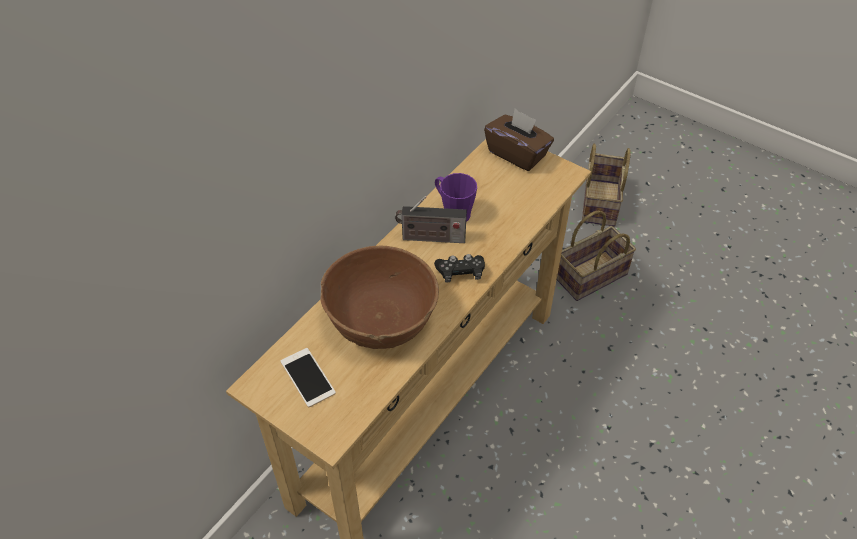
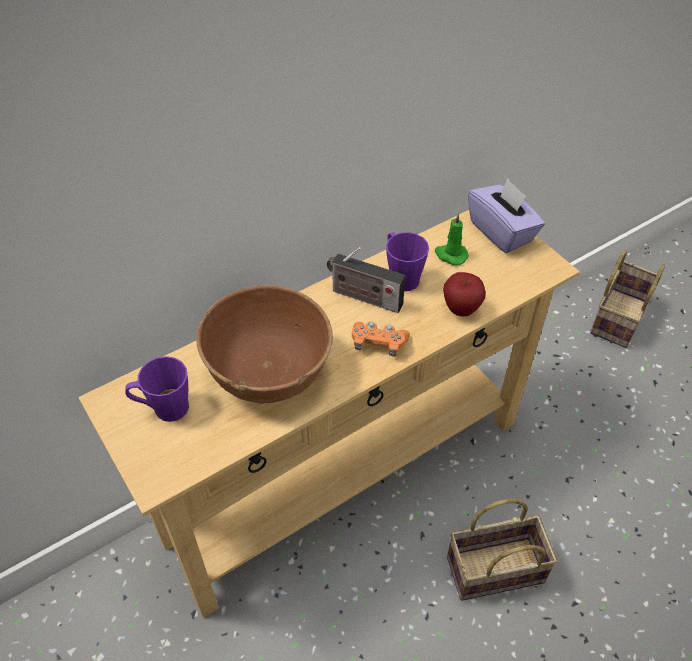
camera: 20 degrees right, 0 degrees up
(307, 377) = (164, 408): phone -> purple mug
(460, 272) = (378, 343): black game controller -> orange game controller
(485, 184) = (450, 255): none -> green candle
(513, 226) = (461, 309): none -> apple
(517, 154) = (501, 231): brown tissue box -> purple tissue box
(590, 278) = (576, 396): basket -> basket (493, 572)

